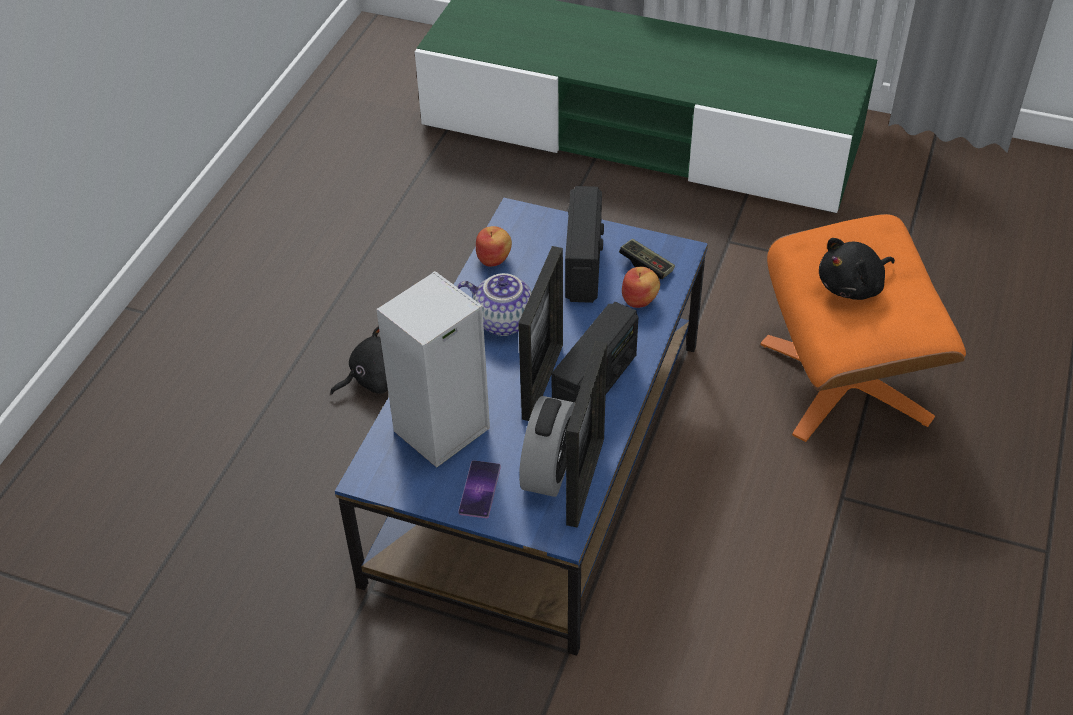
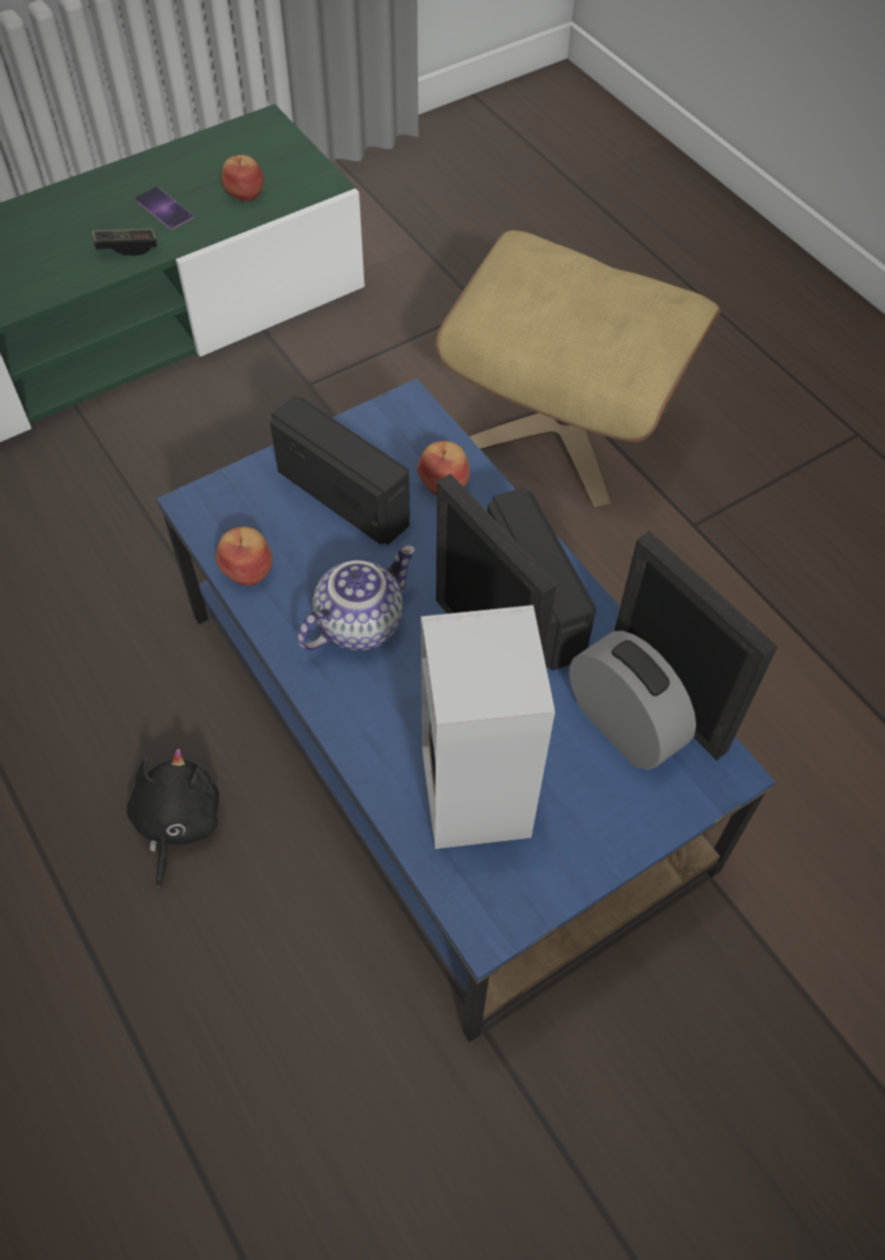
camera: 55 degrees left, 10 degrees up
(479, 489) = (600, 813): phone -> phone (164, 208)
(646, 266) = (400, 446): game controller -> game controller (126, 247)
(783, 96) = (245, 193): none -> apple
(846, 380) = (565, 426): orange ottoman -> beige ottoman
(852, 286) = (576, 318): black plush toy -> none

